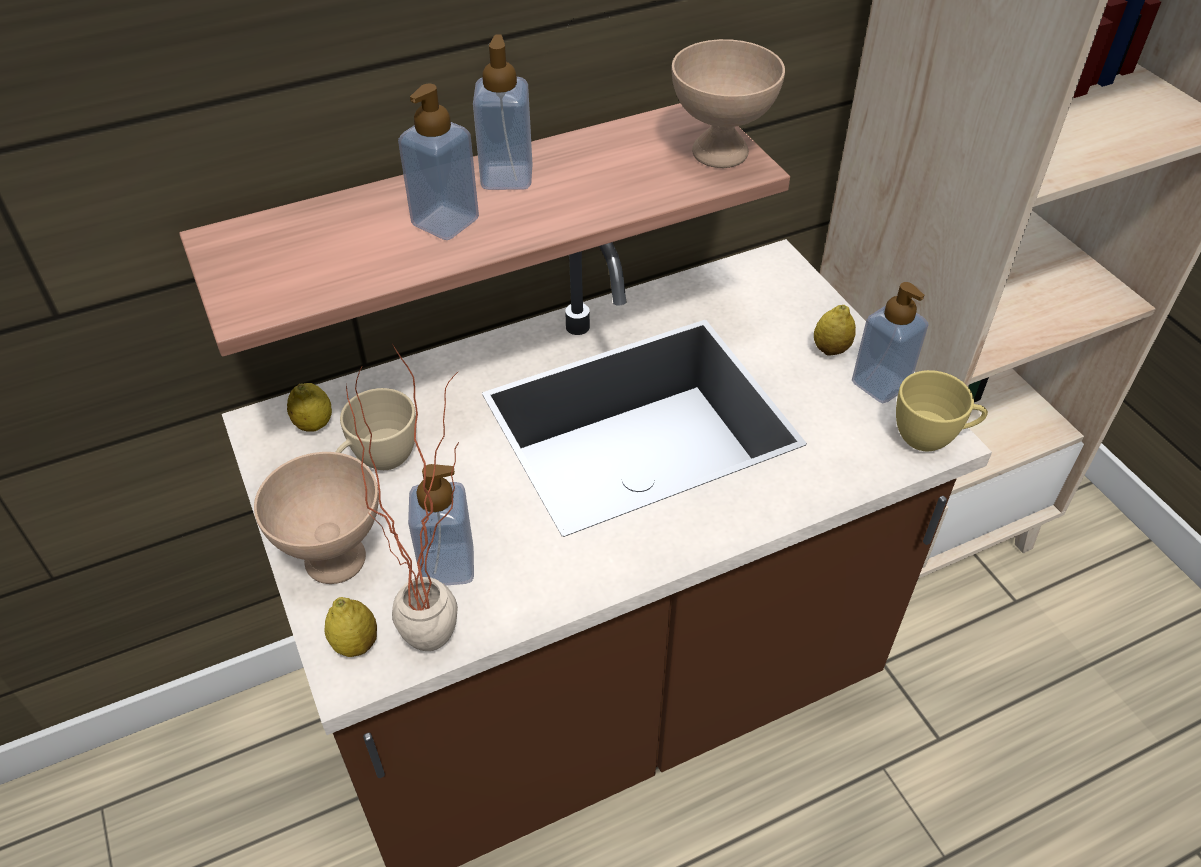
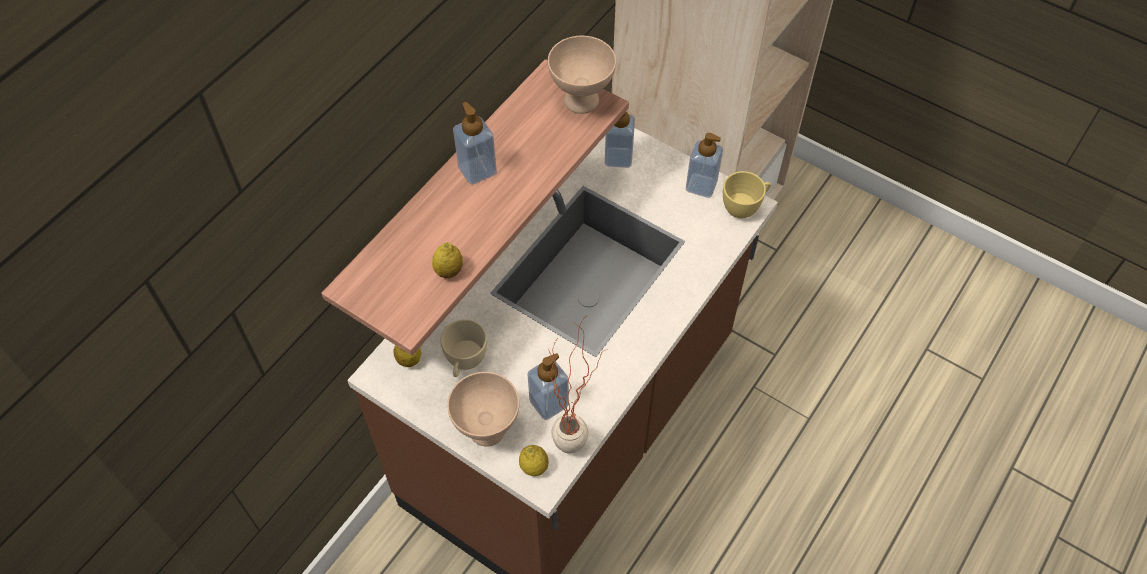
camera: 30 degrees left, 10 degrees up
(445, 222) = (468, 217): soap dispenser -> soap dispenser (618, 157)
(831, 349) = (663, 174): lemon -> lemon (449, 271)

